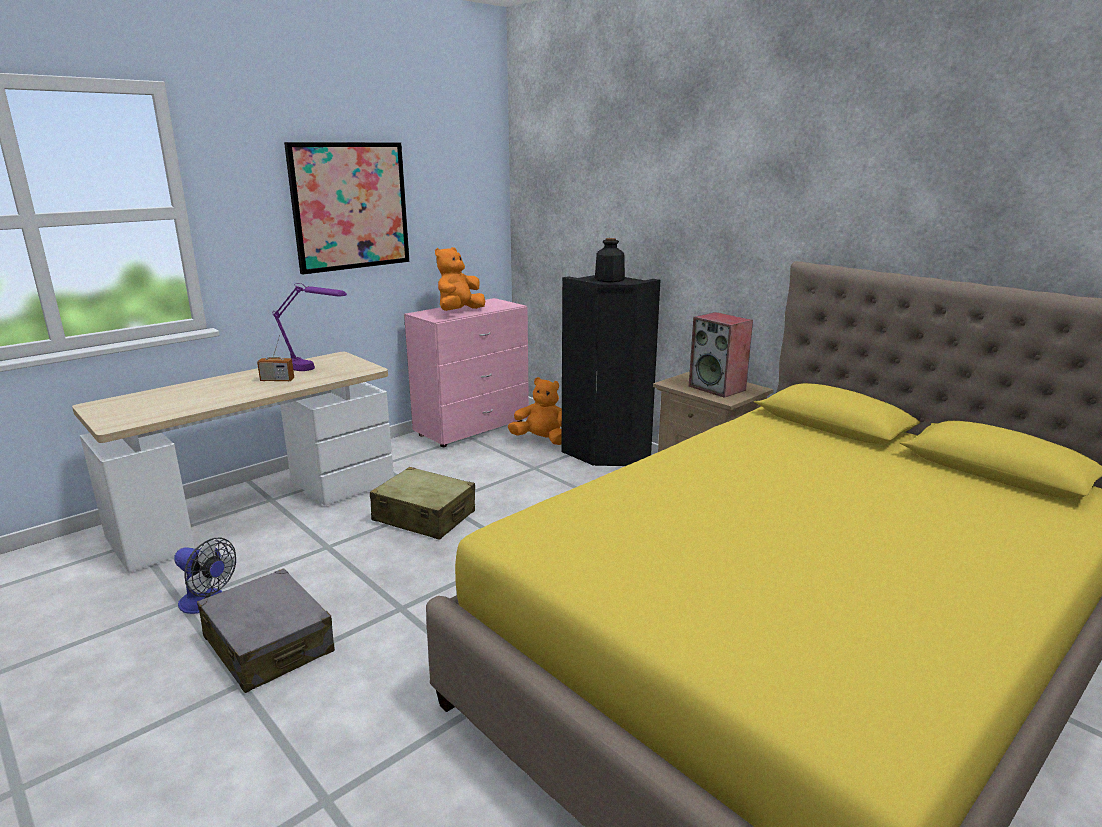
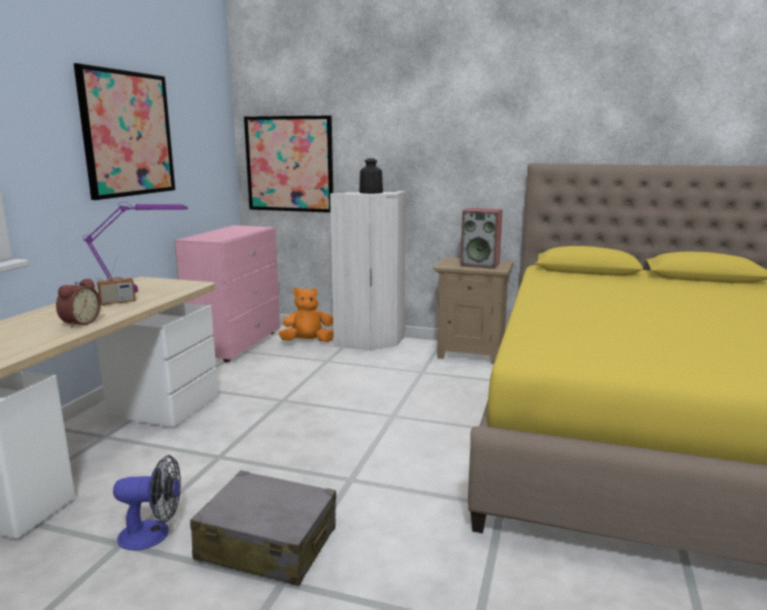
camera: 30 degrees left, 5 degrees down
(217, 398) = (79, 323): none -> alarm clock
(424, 516) = (280, 413): beige suitcase -> none
(459, 312) = (225, 234): orange plush toy -> none
(554, 234) = (289, 164): none -> picture
(606, 453) = (369, 341): black cabinet -> white cabinet

